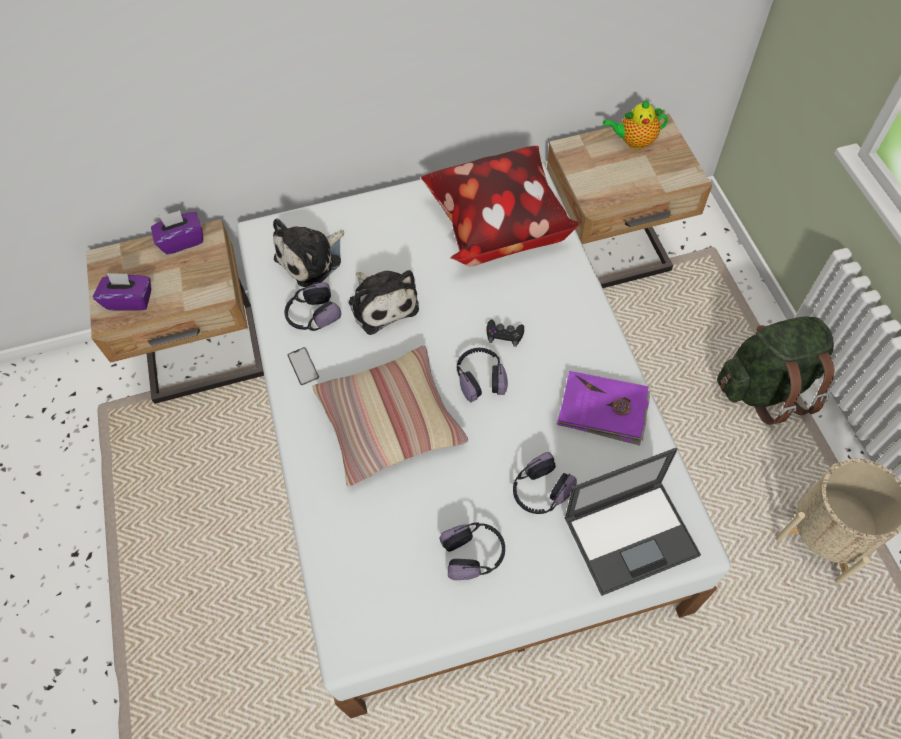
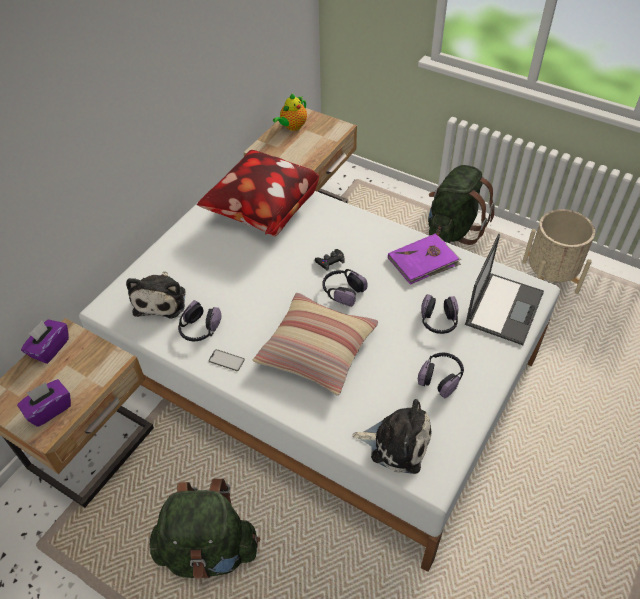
camera: 45 degrees left, 10 degrees down
(204, 524) = (209, 550): none -> green backpack
(382, 303) = (238, 293): plush toy -> plush toy (396, 442)

